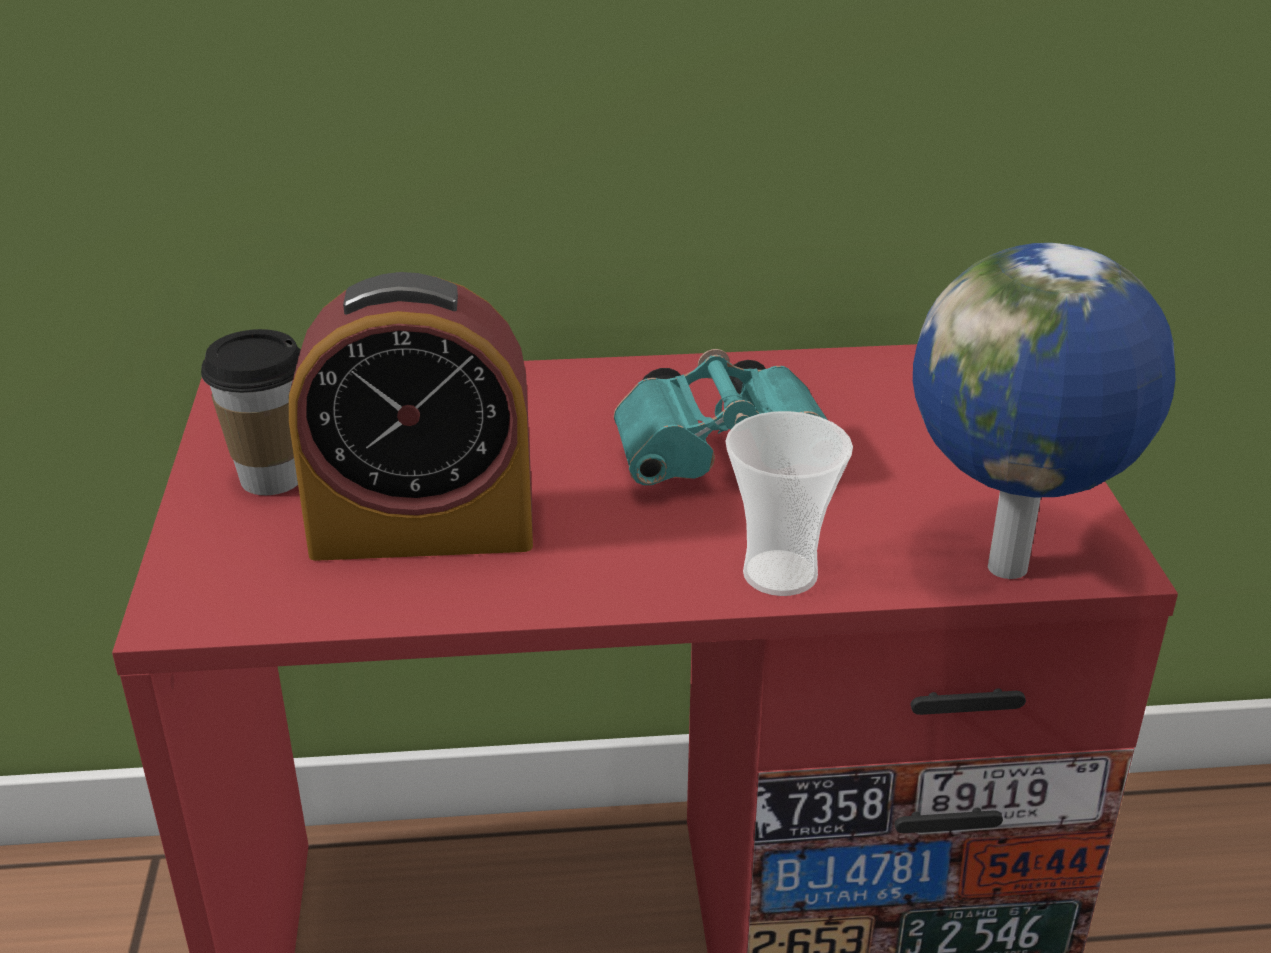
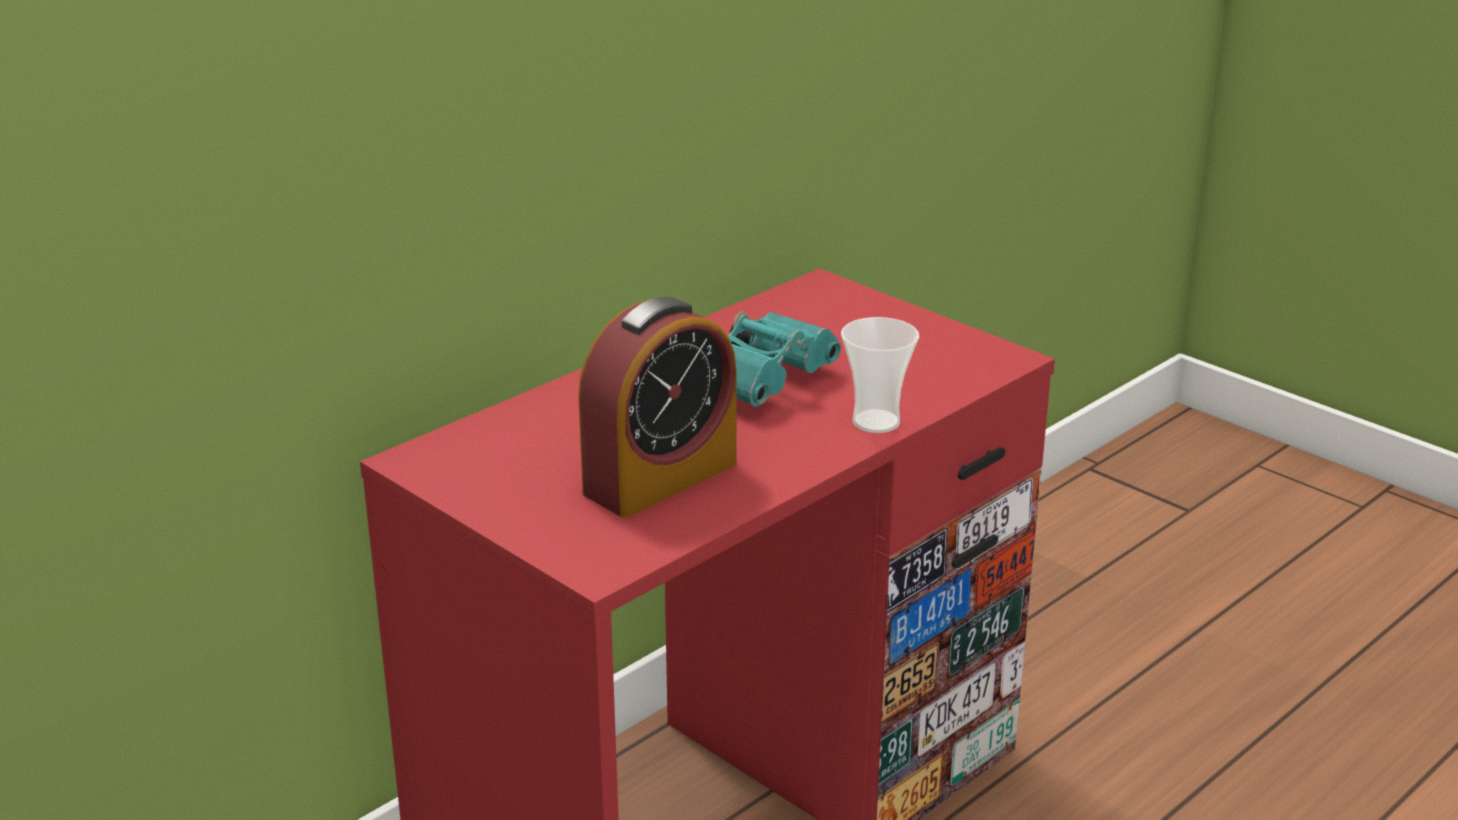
camera: 40 degrees left, 5 degrees down
(271, 478) = (524, 492): cup -> none
(1012, 570) = (975, 377): globe -> none

